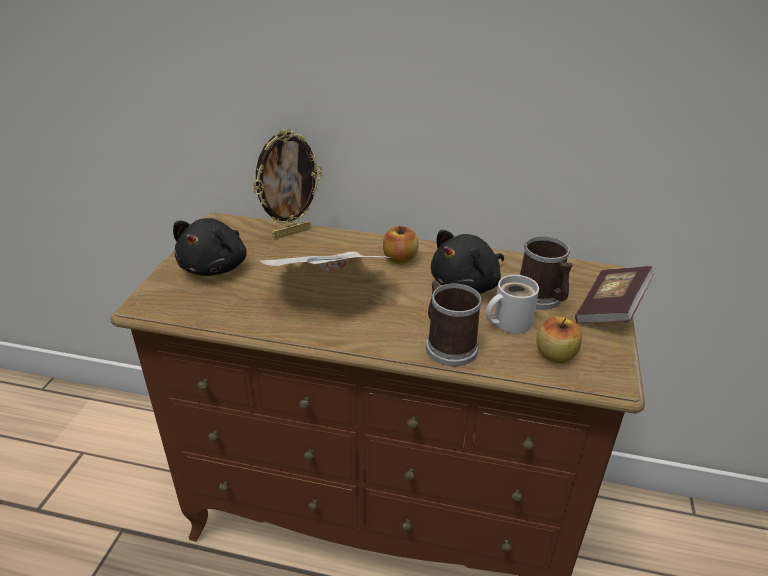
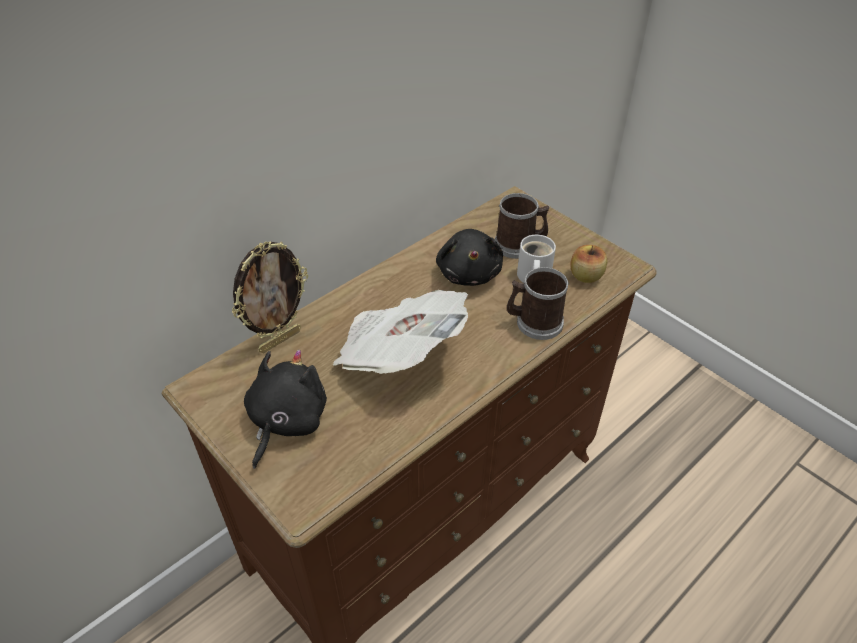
camera: 55 degrees left, 10 degrees up
(216, 267) = (286, 421): black plush toy -> black plush toy turned 120 degrees counterclockwise
(291, 232) = (279, 340): picture frame -> picture frame turned 45 degrees clockwise
(400, 259) = (397, 291): apple -> none
(610, 310) = (559, 222): book -> none

